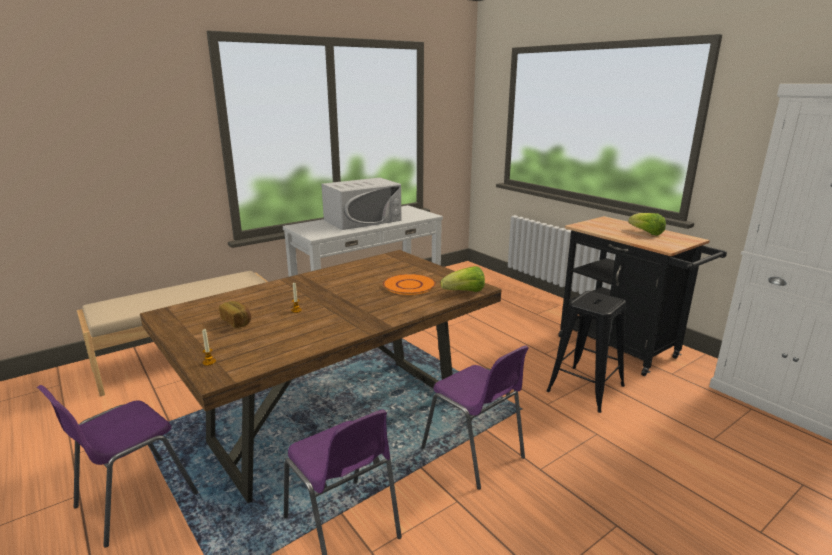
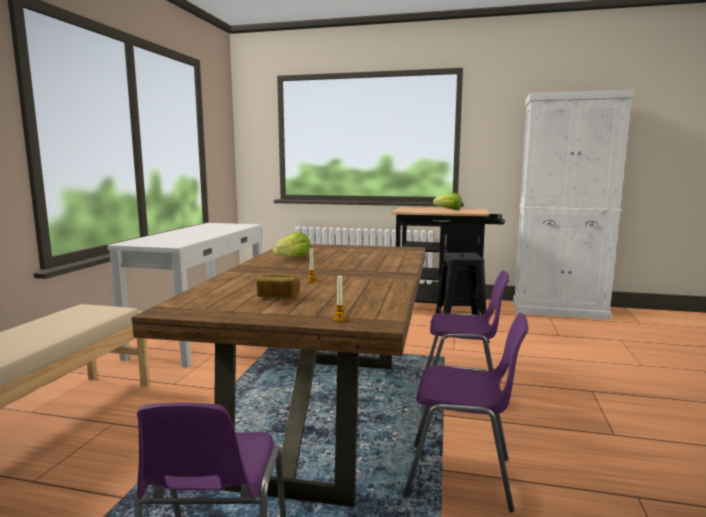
camera: 40 degrees left, 10 degrees down
(362, 220) = (192, 233): white microwave -> none
(409, 285) = (358, 255): orange plate -> none
(464, 292) = (408, 252): lettuce -> lettuce (292, 258)

